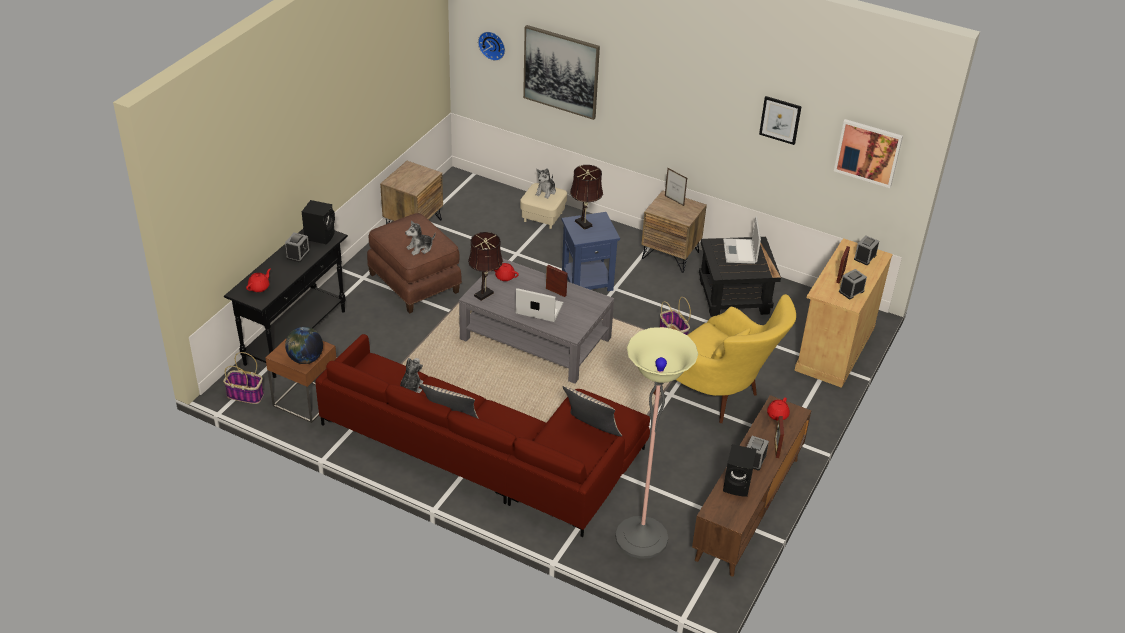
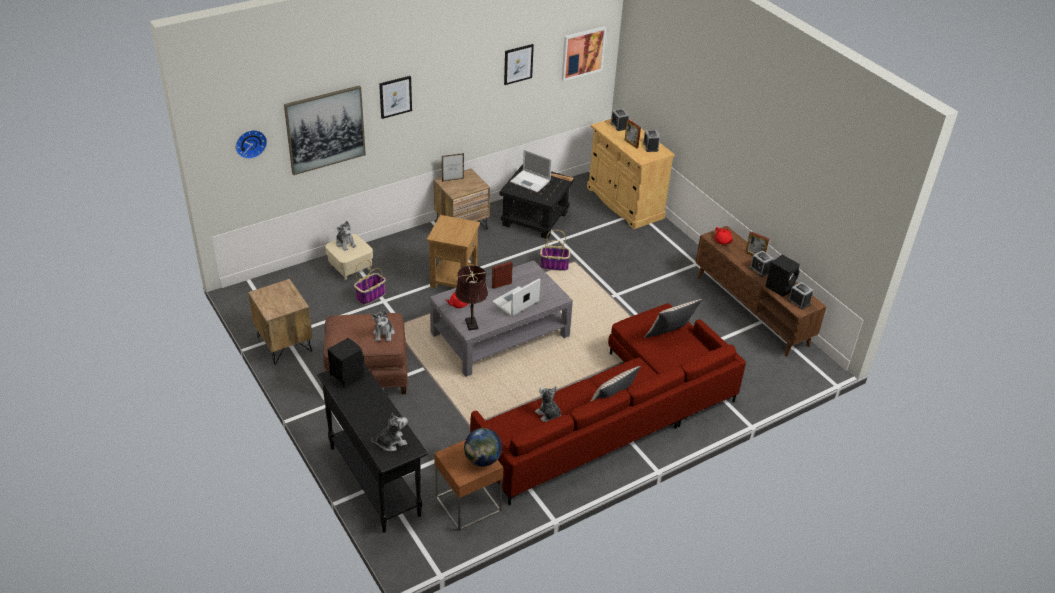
camera: 60 degrees left, 0 degrees up
(246, 395) = (428, 545): basket -> basket (371, 295)
(259, 287) = (391, 442): red teapot -> plush toy
(298, 254) = (362, 399): alarm clock -> alarm clock (799, 302)
(584, 224) = (447, 231): brown table lamp -> none
(588, 280) = (453, 278): blue side table -> brown side table
(635, 78) = (395, 97): none -> picture
(641, 538) = (751, 372): floor lamp -> none
(720, 397) = (635, 273): yellow armchair -> none

